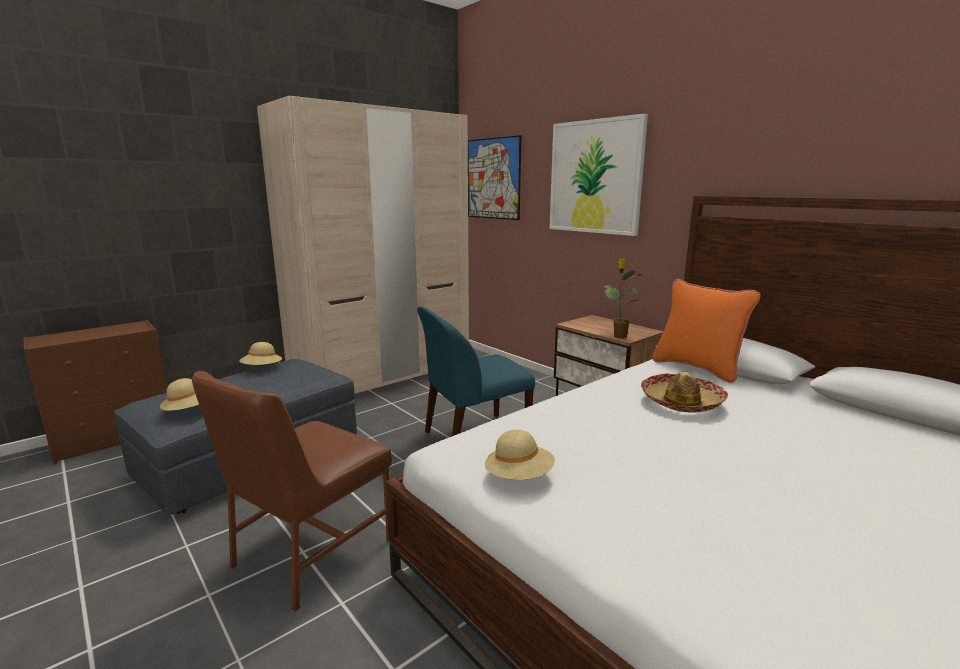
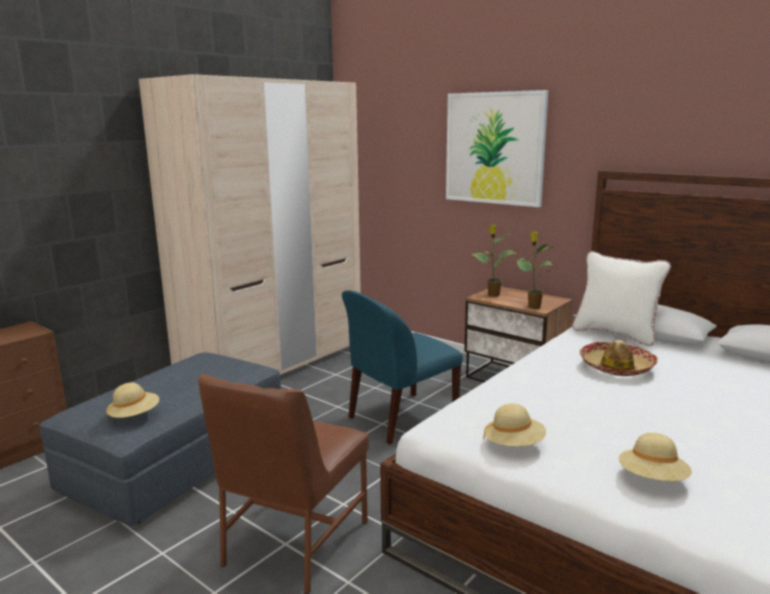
camera: 10 degrees left, 0 degrees up
(262, 369) = (178, 366): beige hat -> beige hat (652, 479)
(493, 179) = (377, 145): picture -> none
(584, 323) = (493, 295): none -> potted plant
(697, 368) = (615, 334): orange pillow -> white pillow

